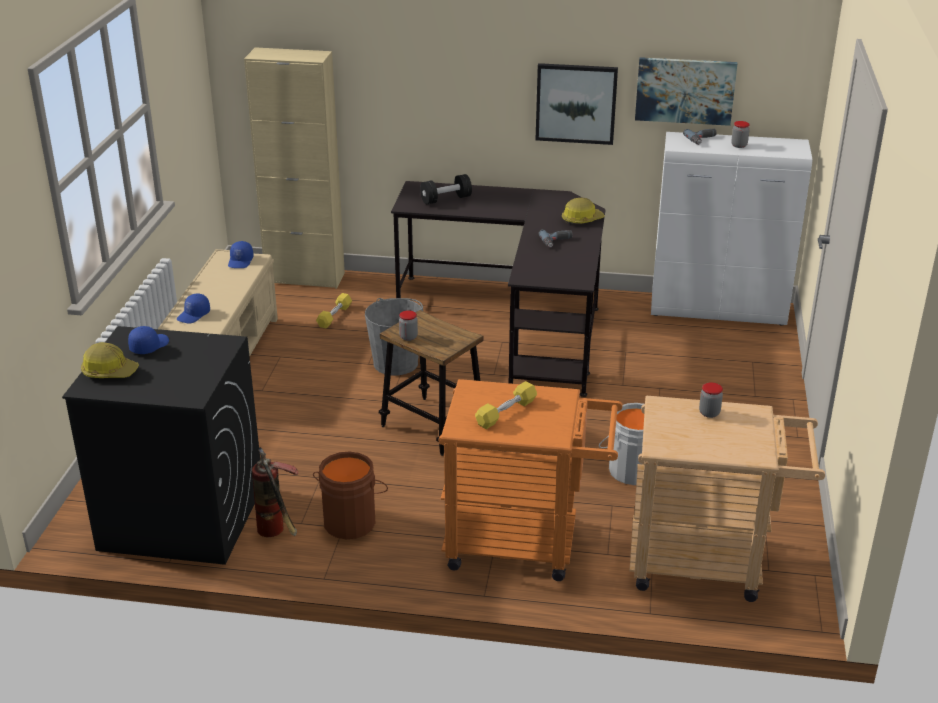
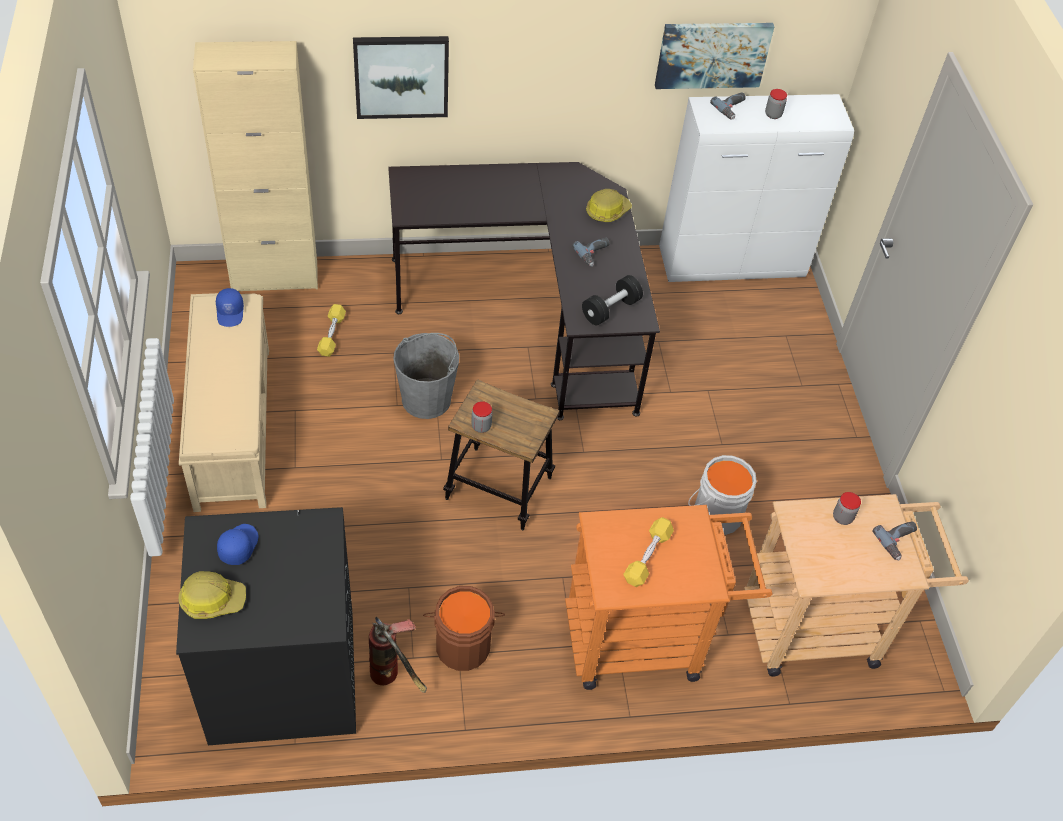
camera: 20 degrees left, 20 degrees up
(194, 315) = (214, 416): blue cap -> none
(446, 199) = (447, 195): black dumbbell -> black dumbbell (611, 309)
(576, 103) = (589, 74): picture -> picture (401, 76)
(759, 435) = (899, 541): none -> power drill

